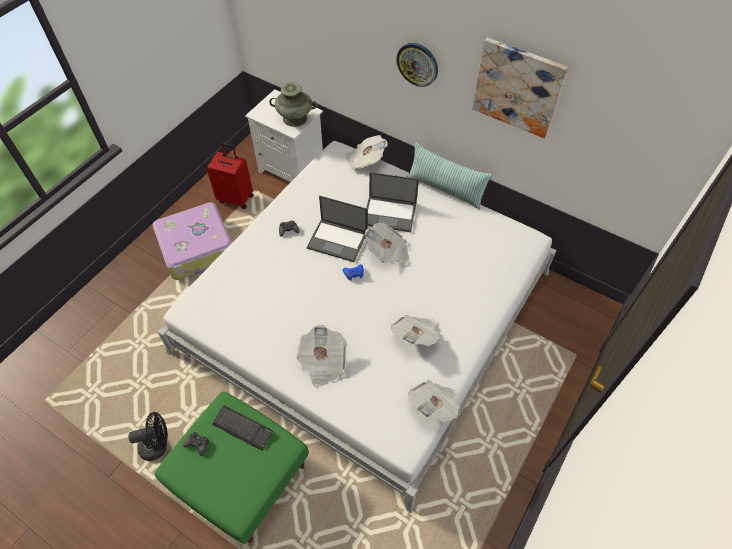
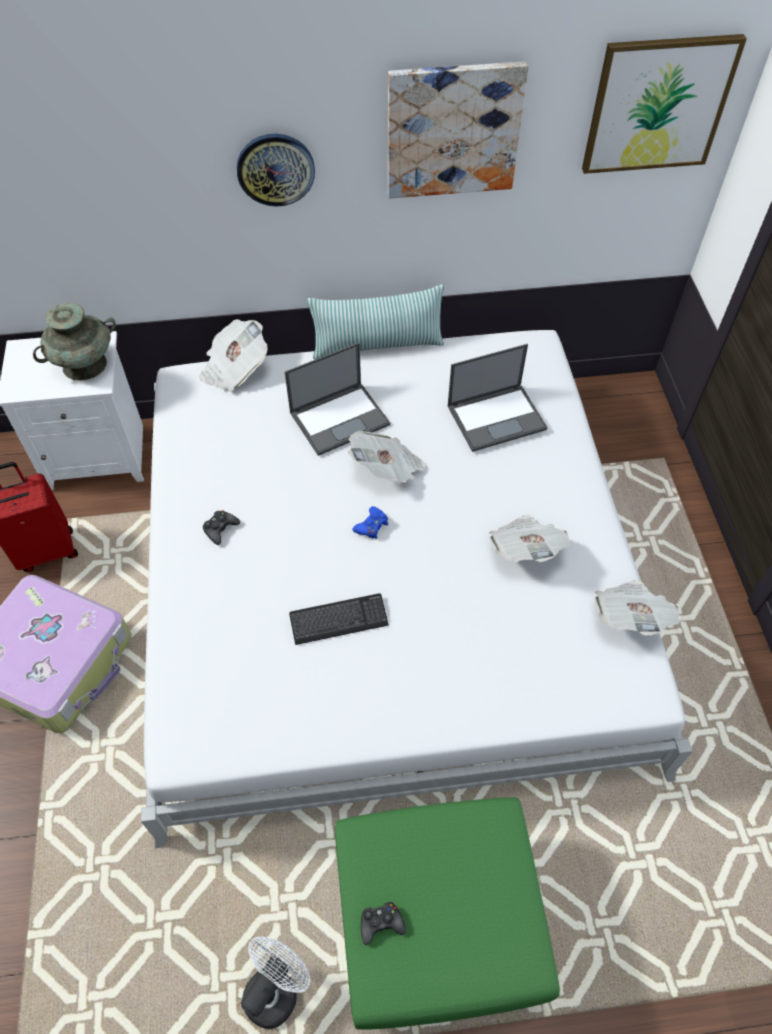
camera: 40 degrees left, 0 degrees up
(158, 445) = (275, 988): black fan -> white fan
(243, 428) = (420, 846): keyboard -> keyboard (338, 620)
(323, 363) = (448, 671): newspaper -> none
(338, 240) = (306, 496): laptop -> laptop (497, 417)
(651, 131) = (658, 105): none -> picture

